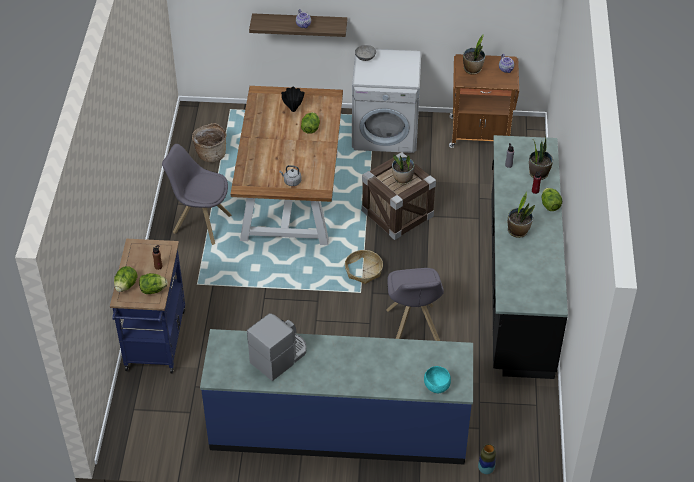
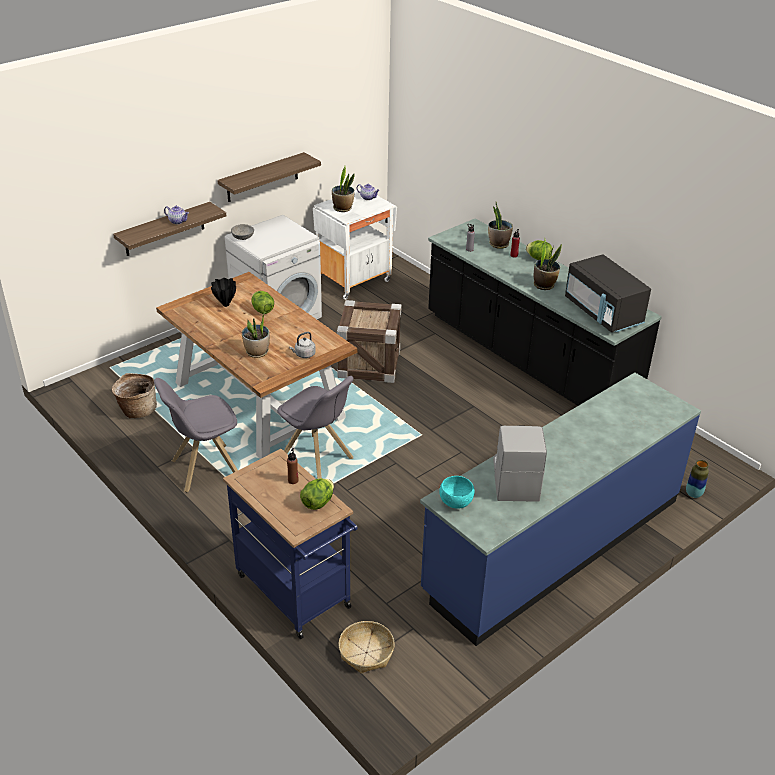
camera: 45 degrees left, 10 degrees down
(126, 285) = (284, 516): lettuce -> none
(363, 271) = (401, 418): basket -> basket (366, 653)
(402, 179) = (372, 318): potted plant -> potted plant (257, 352)
(404, 14) = (262, 177): none -> shelf
(413, 326) = (496, 432): grey chair -> grey chair (316, 459)
(436, 386) = (662, 417): turquoise bowl -> turquoise bowl (455, 502)
(480, 133) = (354, 280): brown cart -> white cart
(526, 282) = (603, 313): none -> black microwave

